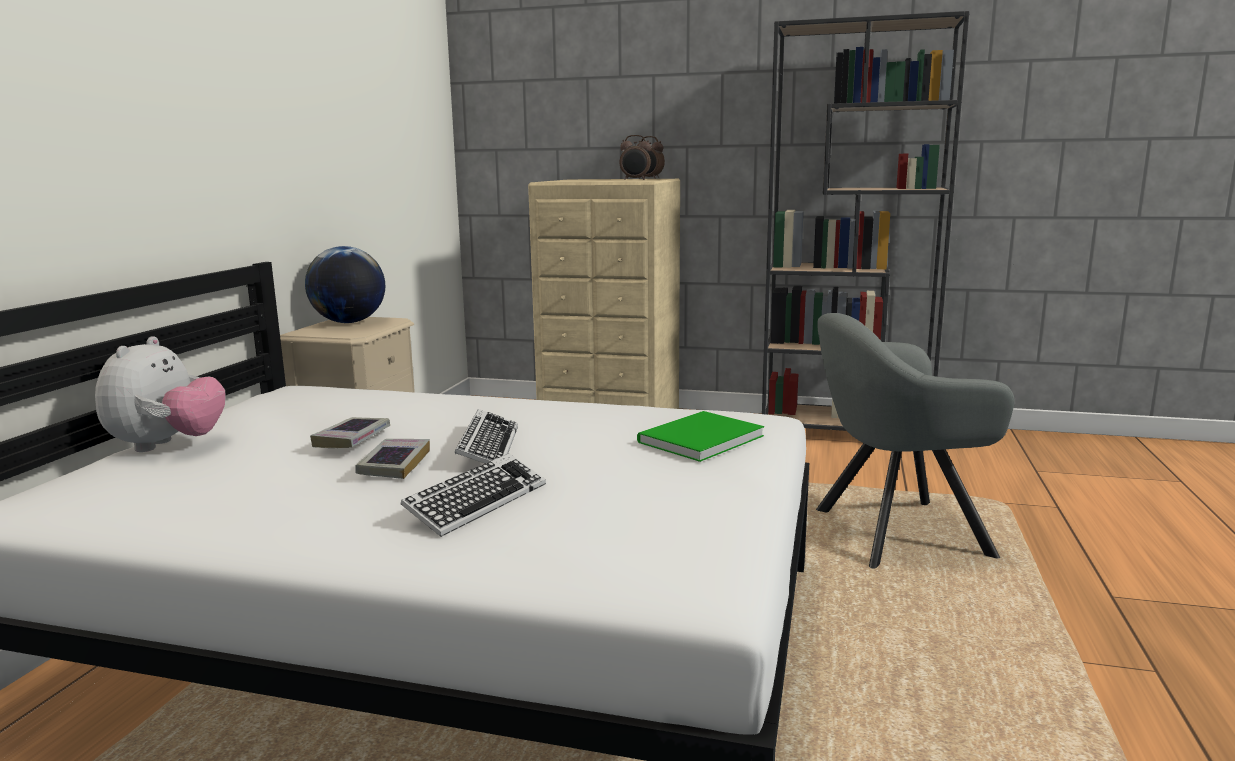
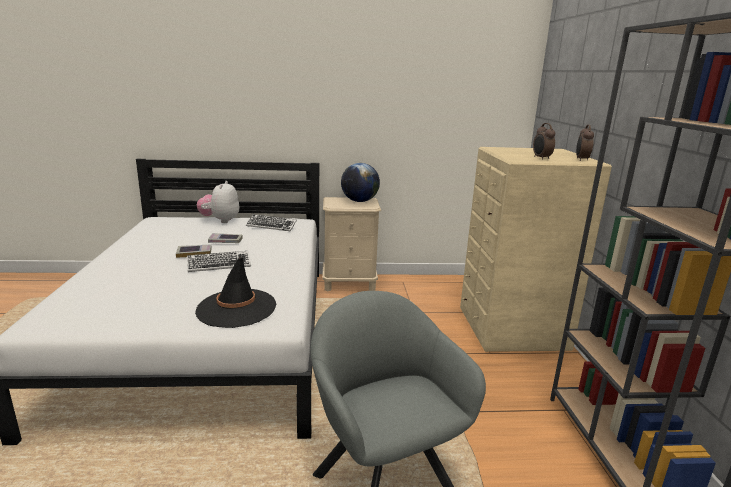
camera: 70 degrees right, 5 degrees up
(167, 446) = (220, 220): plush toy -> plush toy turned 105 degrees clockwise
(477, 502) = (149, 274): keyboard -> keyboard (271, 226)
(696, 439) = (236, 308): green book -> black hat

